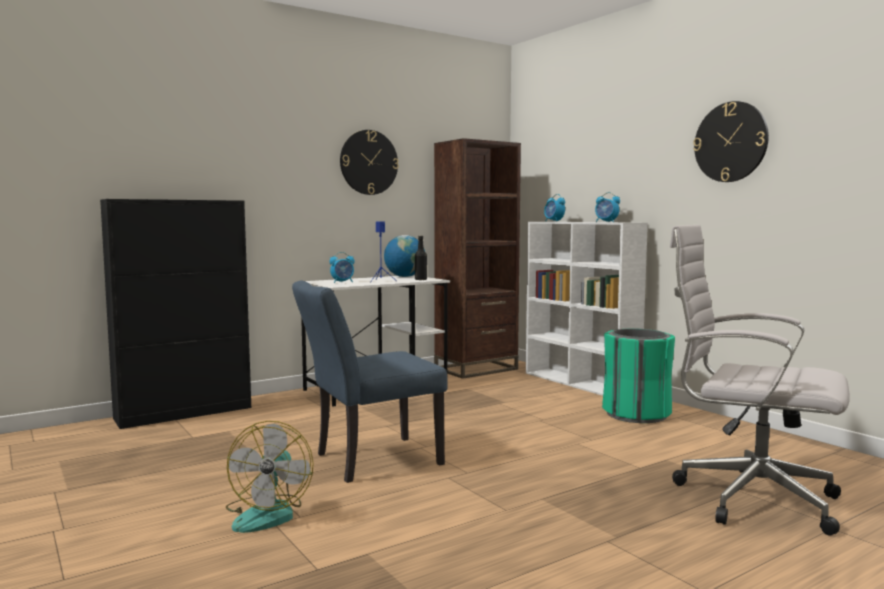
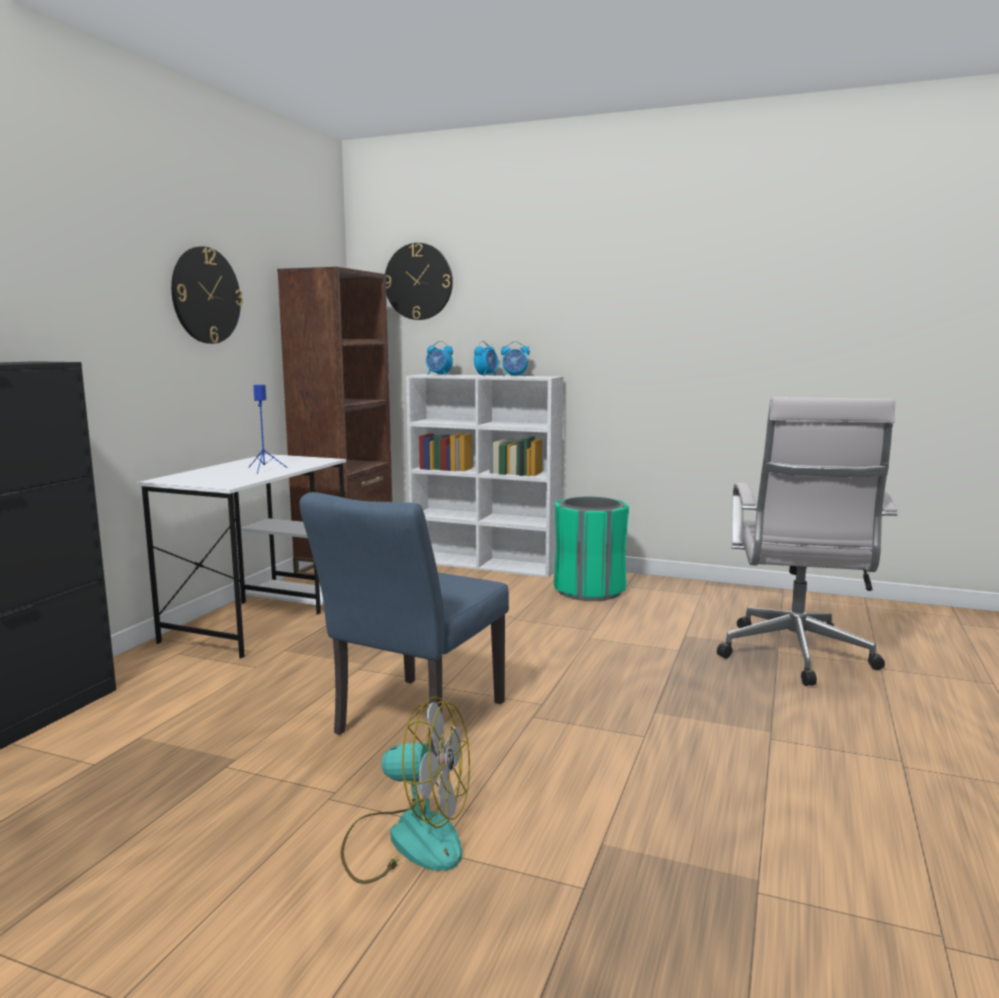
camera: 35 degrees left, 5 degrees up
(269, 513) = (407, 840): fan -> fan turned 45 degrees counterclockwise
(342, 282) = (215, 477): alarm clock -> alarm clock (486, 375)
(405, 276) = (270, 458): globe -> none
(420, 280) = (310, 462): black bottle -> none
(730, 142) = (662, 292): wall clock -> wall clock (418, 281)
(748, 498) = (795, 657): white office chair -> white office chair turned 75 degrees counterclockwise

